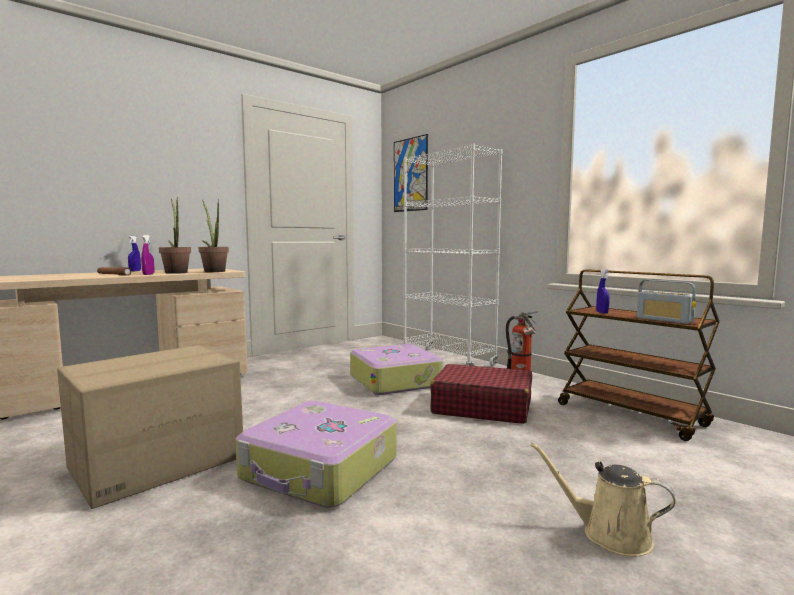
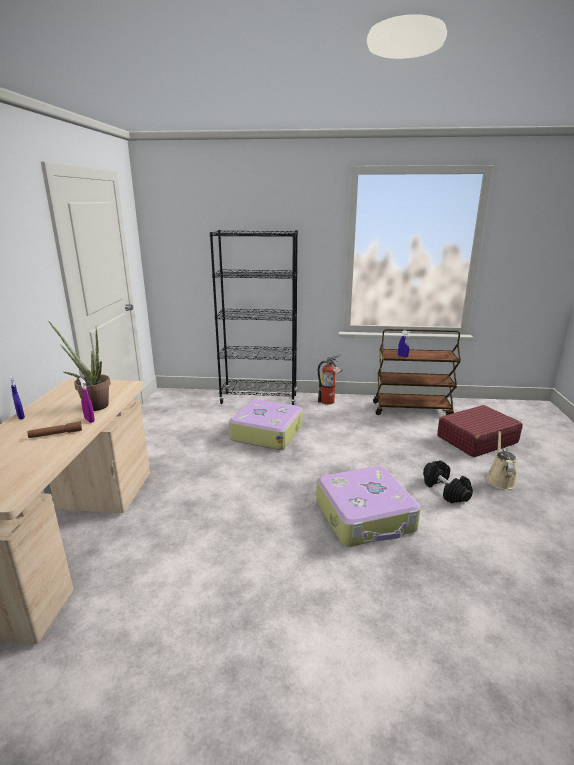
camera: 45 degrees left, 15 degrees up
(157, 463) = (279, 572): cardboard box -> none
(213, 271) = (115, 390): potted plant -> none
(410, 175) = (184, 237): picture -> none
(448, 360) = (259, 399): white bookcase -> black bookcase
(475, 499) = (445, 490): none -> black dumbbell
(482, 407) = (350, 433): red suitcase -> red suitcase (476, 440)
(609, 534) = (500, 479): beige watering can -> beige watering can turned 120 degrees clockwise
(664, 320) = (438, 357): radio -> none

